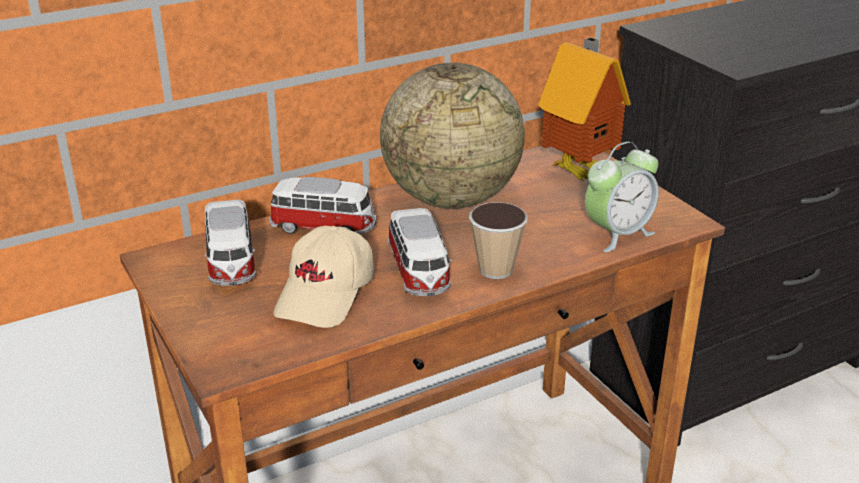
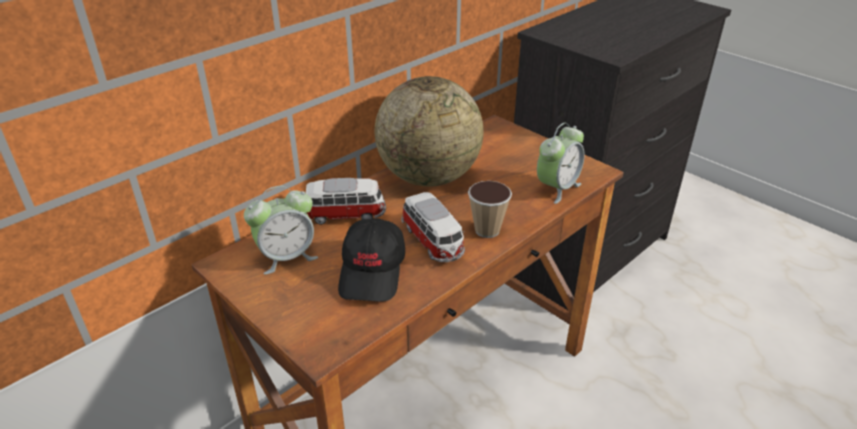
camera: 15 degrees left, 5 degrees up
(231, 263) = (286, 257): toy car -> alarm clock
(326, 294) = (373, 272): beige cap -> black cap
(580, 170) = (508, 141): toy house -> none

